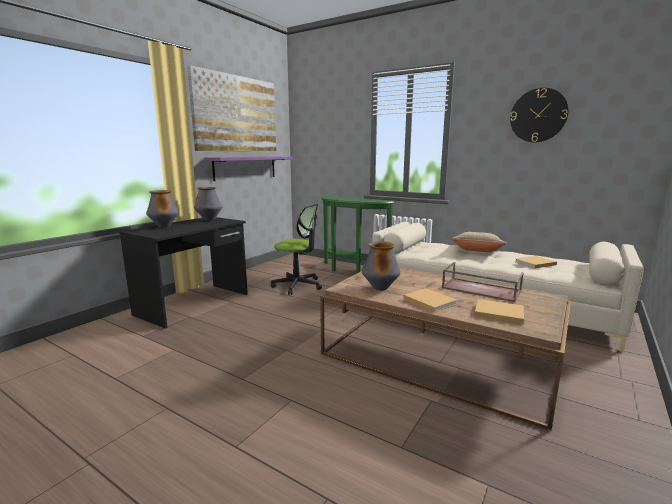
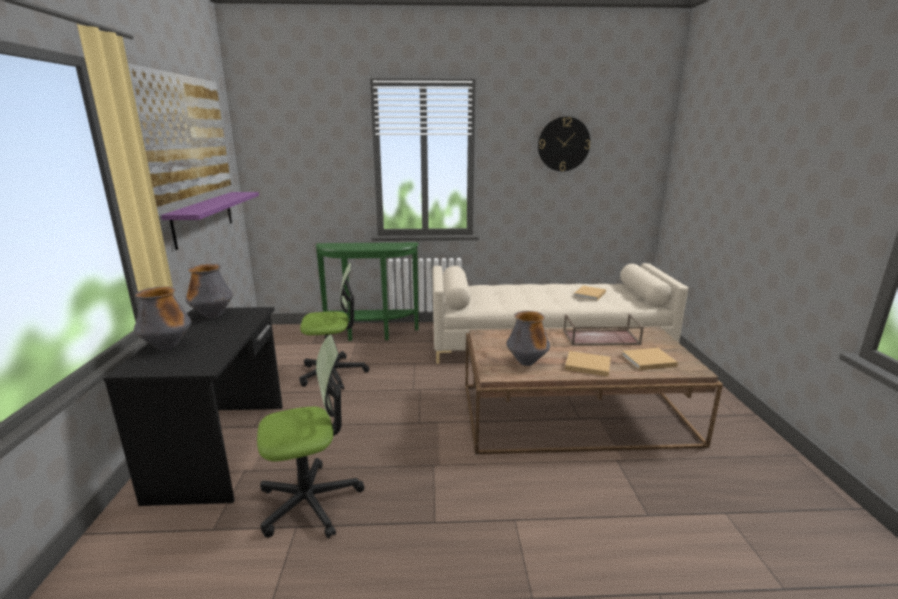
camera: 35 degrees left, 5 degrees up
(196, 341) = (310, 501): none -> office chair
(477, 252) = (530, 290): beige pillow -> none

